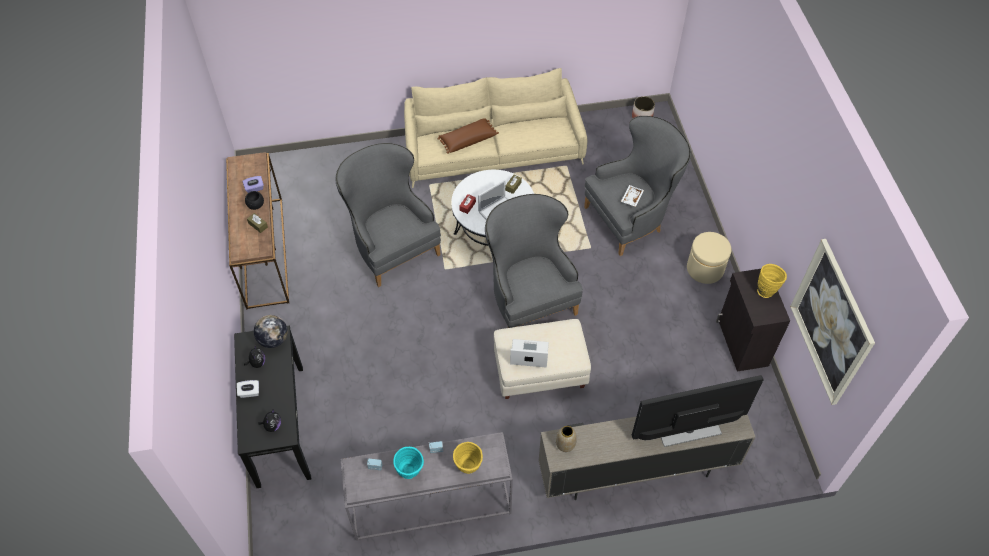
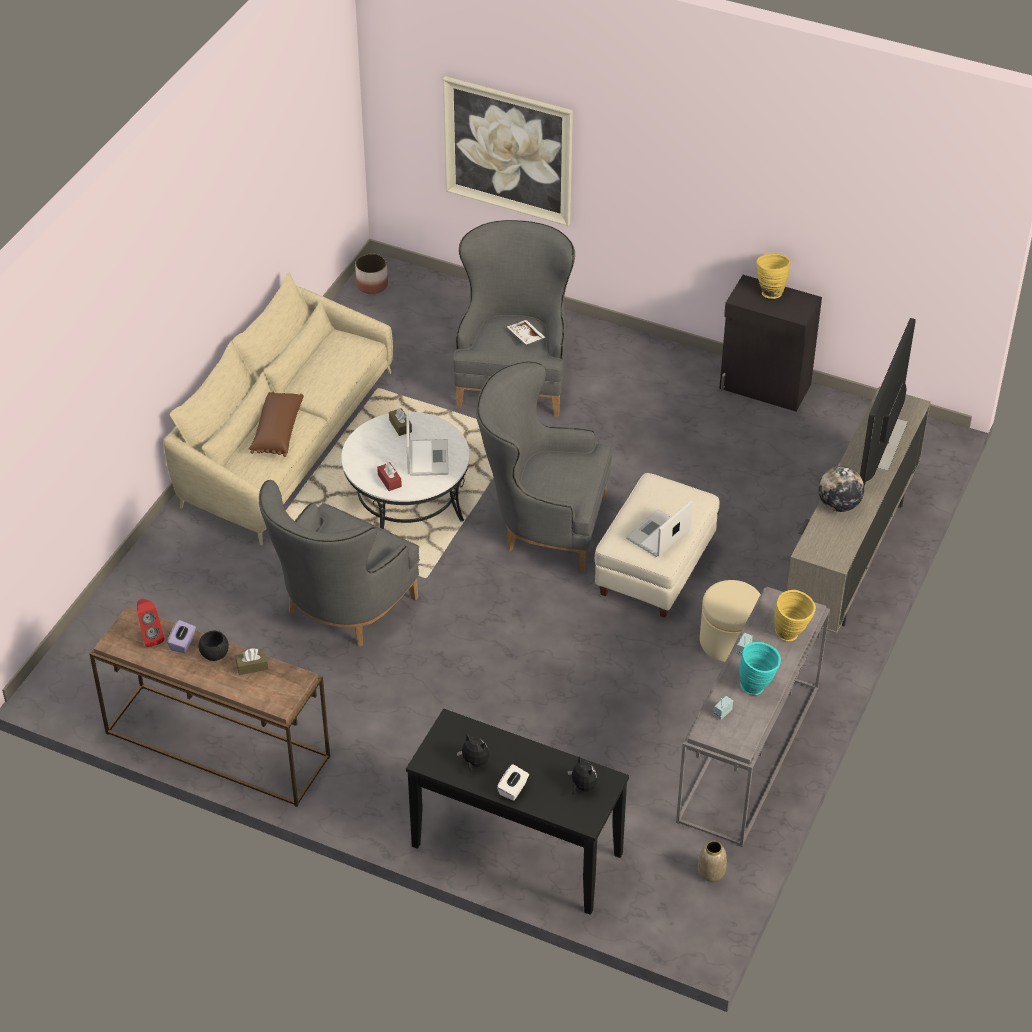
camera: 55 degrees left, 10 degrees down
(250, 173) = (150, 637): none -> red speaker
(273, 339) = (452, 733): globe -> globe (838, 505)
(392, 246) = (340, 610): grey armchair -> grey armchair turned 60 degrees counterclockwise
(565, 444) = (822, 545): vase -> vase (711, 873)
(705, 269) = (643, 359): beige ottoman -> beige ottoman (729, 641)
(831, 322) = (892, 239): picture -> picture (508, 150)

